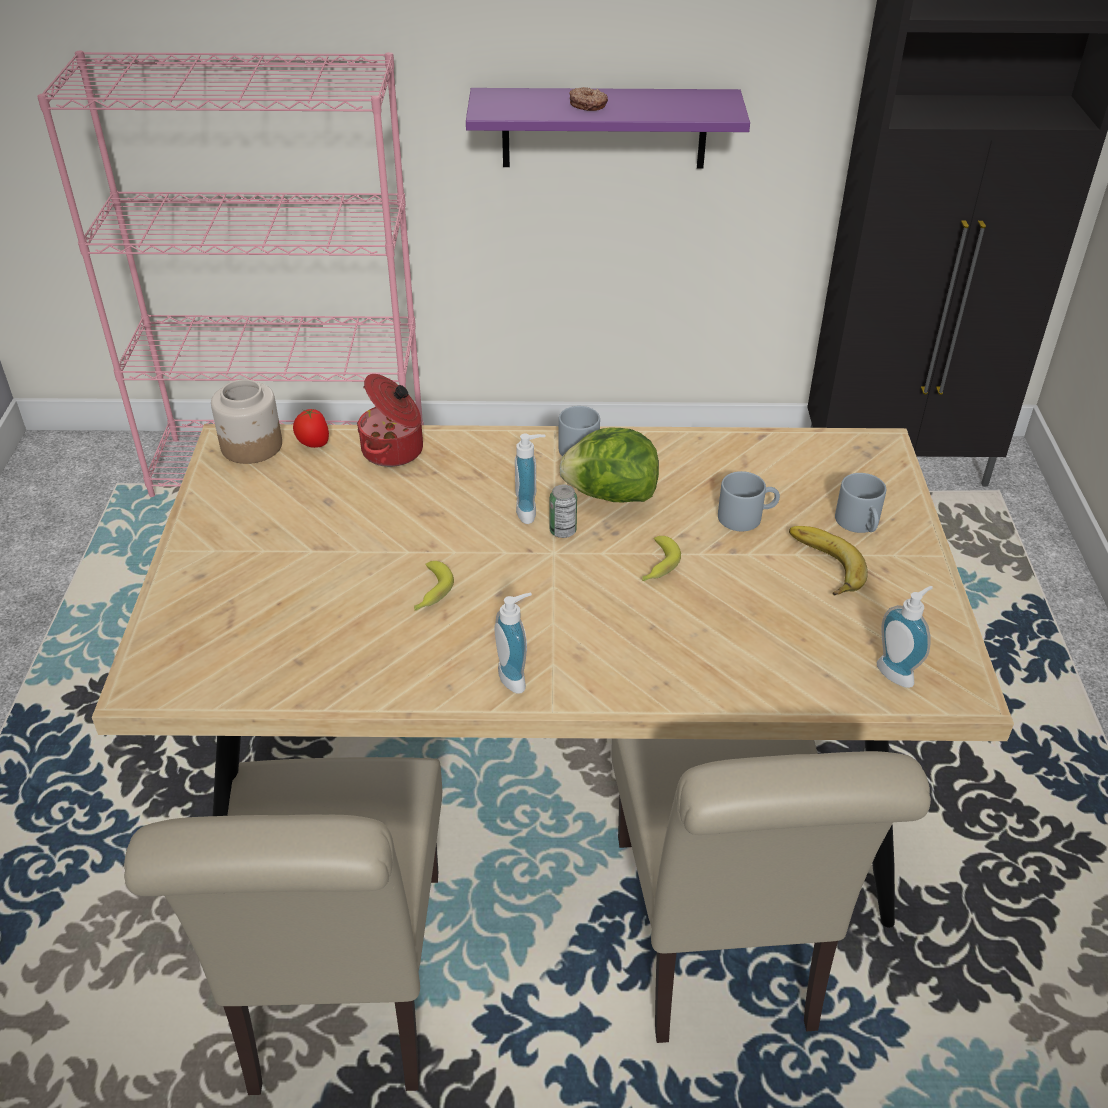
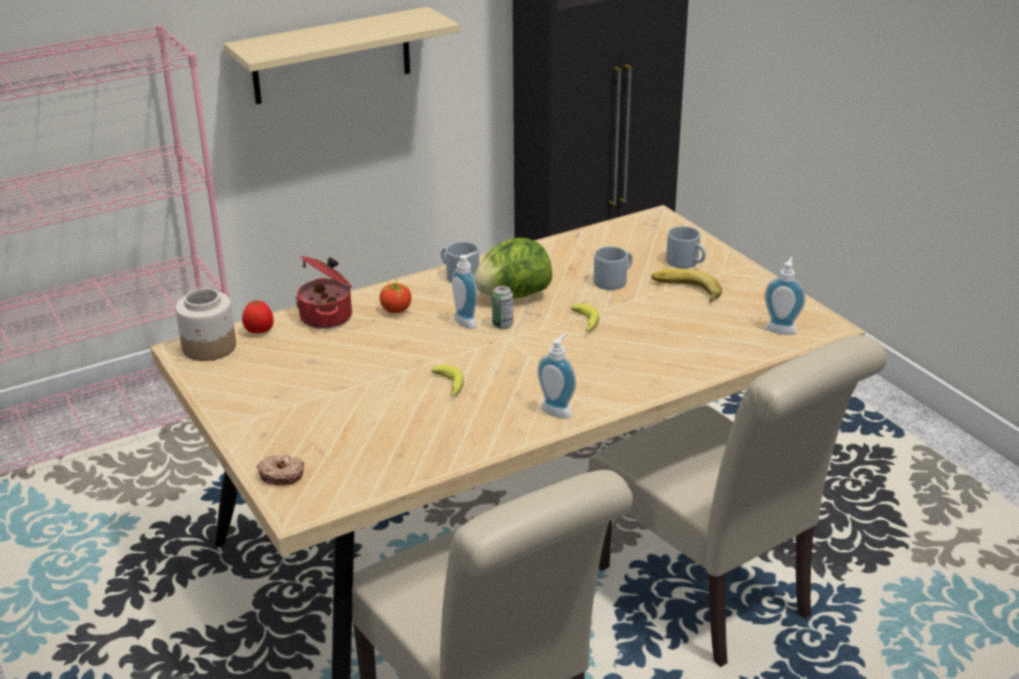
camera: 30 degrees left, 10 degrees down
(469, 467) = (396, 310): none -> tomato
(588, 105) = (330, 36): donut -> donut (281, 475)
(604, 128) = (332, 56): purple shelf -> beige shelf

